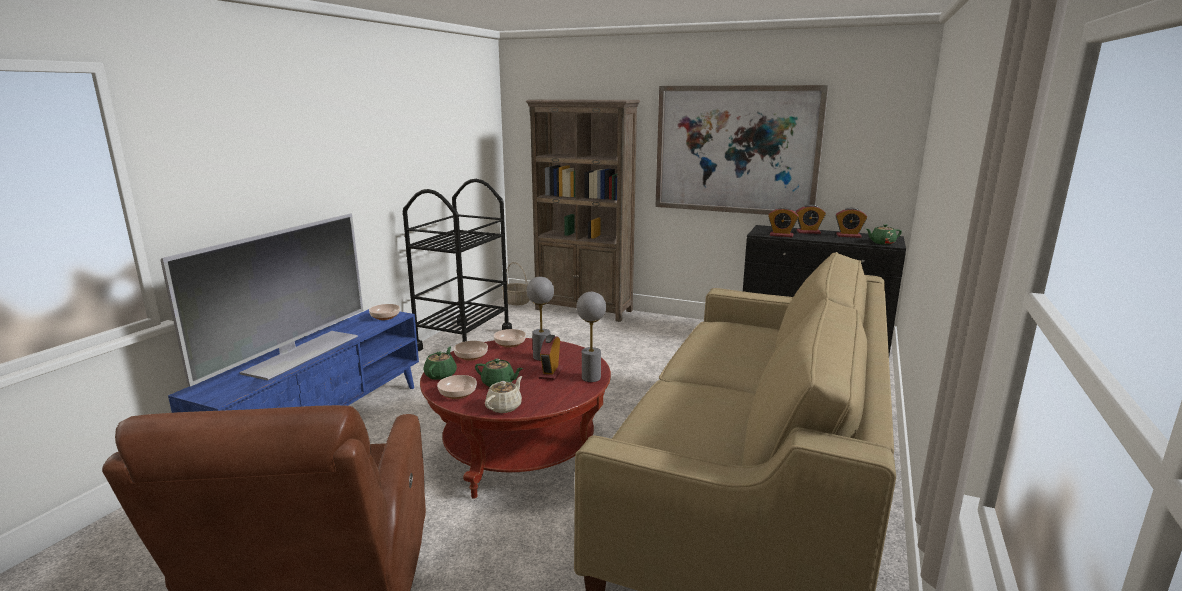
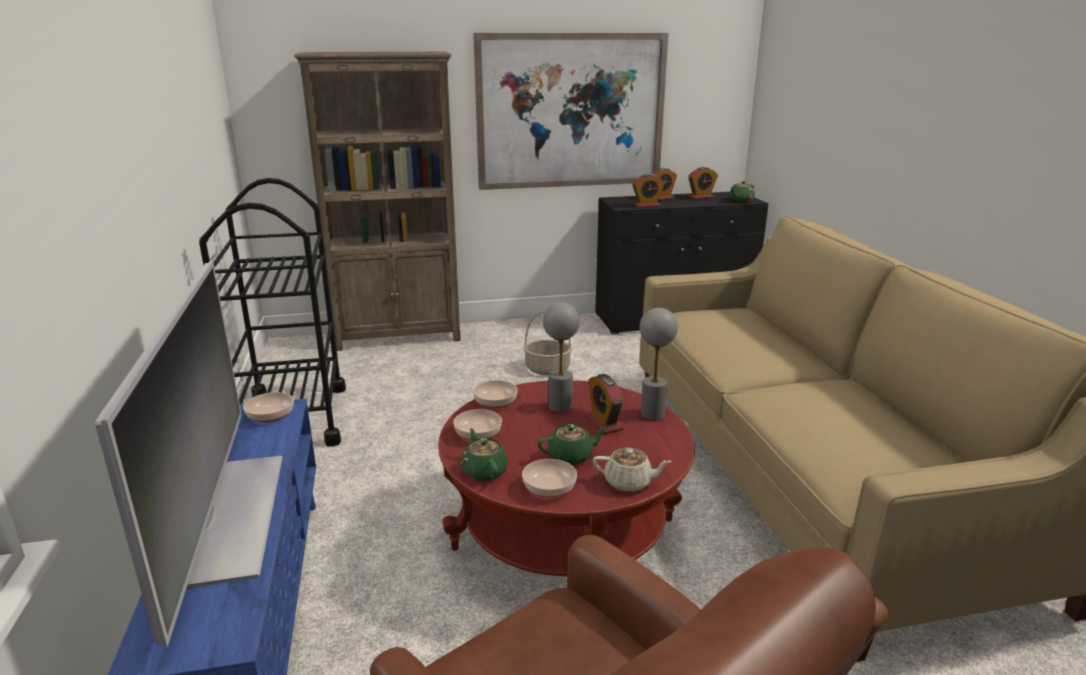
camera: 35 degrees left, 5 degrees up
(504, 407) = (629, 482): beige teapot -> beige teapot turned 105 degrees clockwise
(517, 302) = (296, 347): basket -> basket (548, 368)

